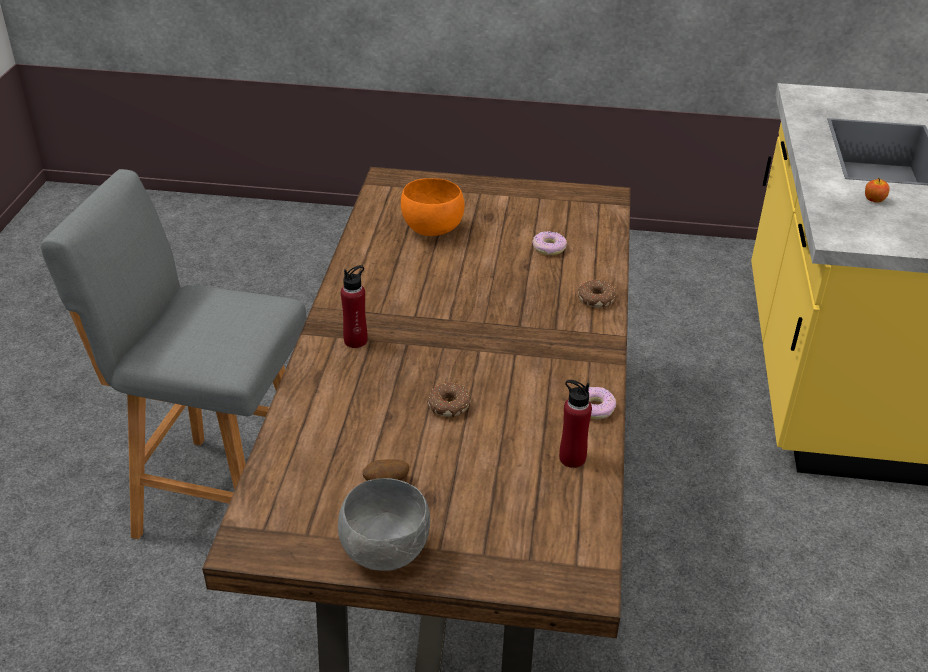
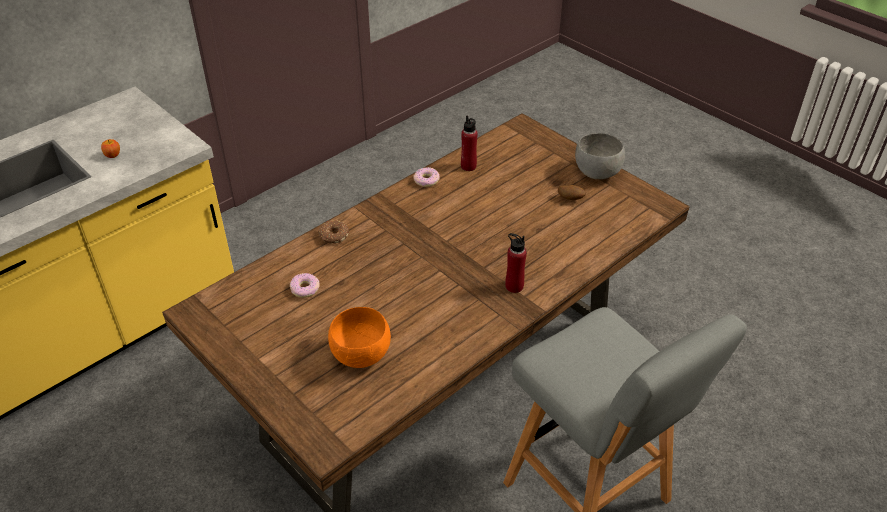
camera: 140 degrees left, 5 degrees up
(449, 404) = (499, 219): donut -> none

